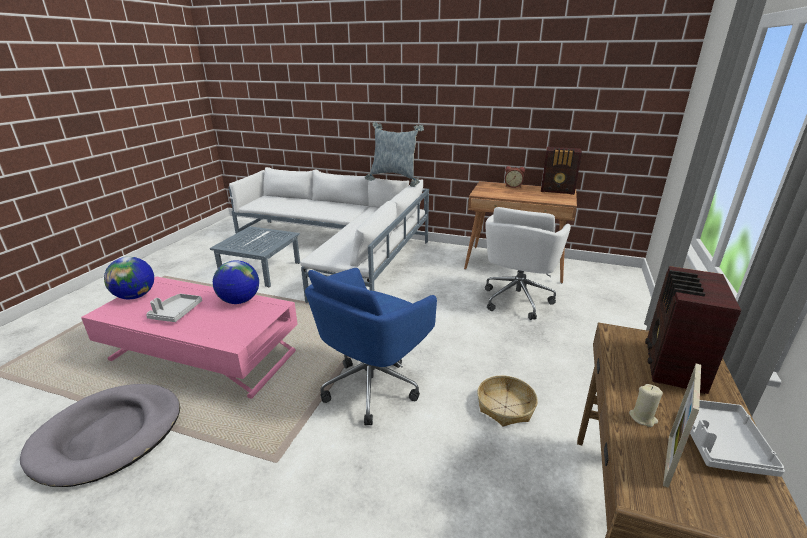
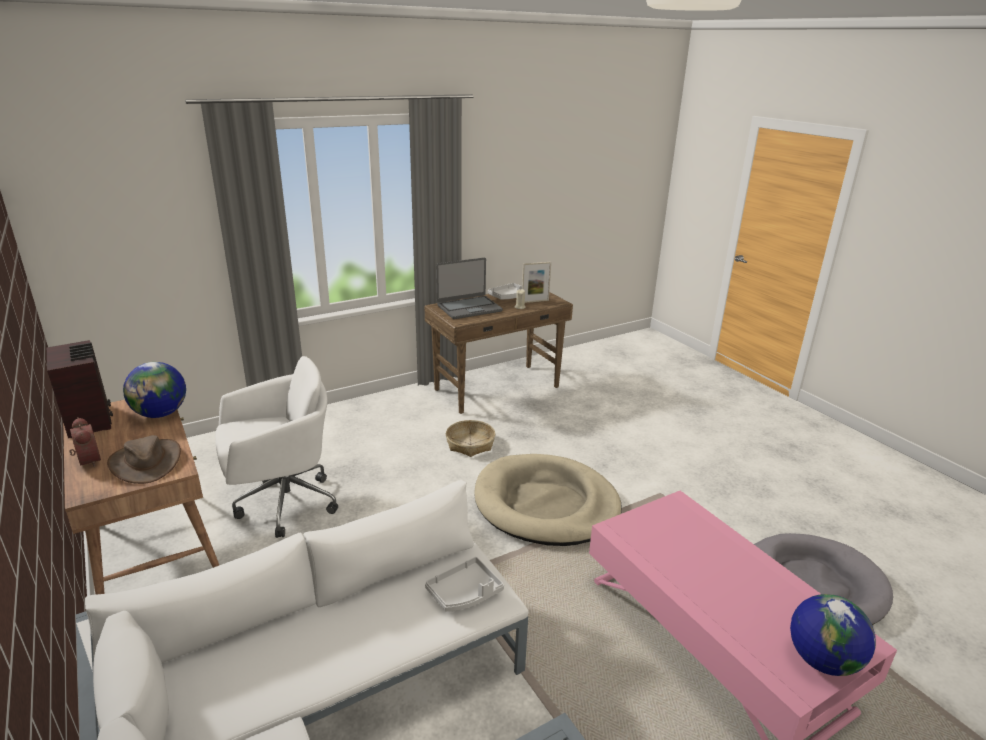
camera: 140 degrees left, 0 degrees up
(176, 313) = (748, 582): grey tray -> grey tray (465, 593)
(239, 301) = (659, 562): globe -> globe (161, 414)
(374, 386) = (546, 504): blue office chair -> beige dog bed
(394, 182) = (130, 640): pillow -> none
(495, 191) = (146, 462): none -> brown hat
(672, 366) = (469, 308): radio -> laptop

